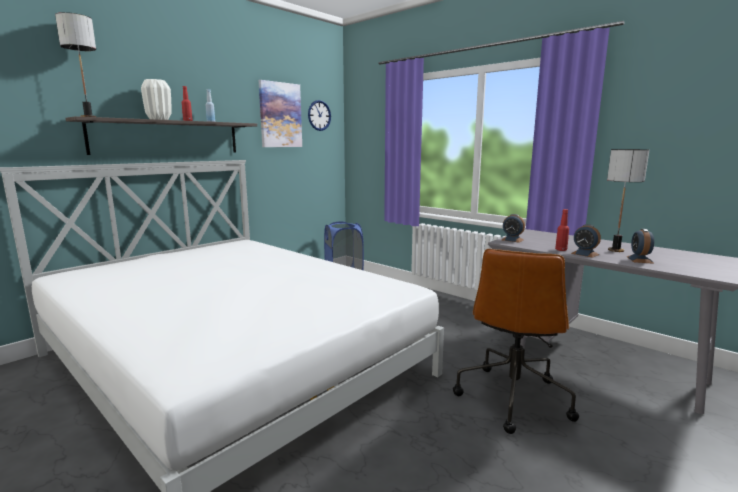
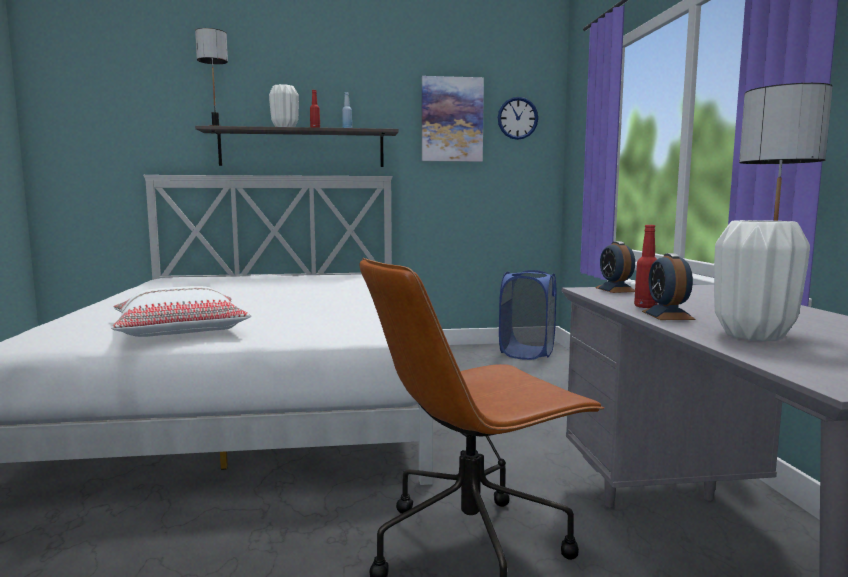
camera: 40 degrees right, 5 degrees down
(286, 323) = (180, 330): none -> white pillow
(639, 260) = (754, 336): alarm clock -> white vase

